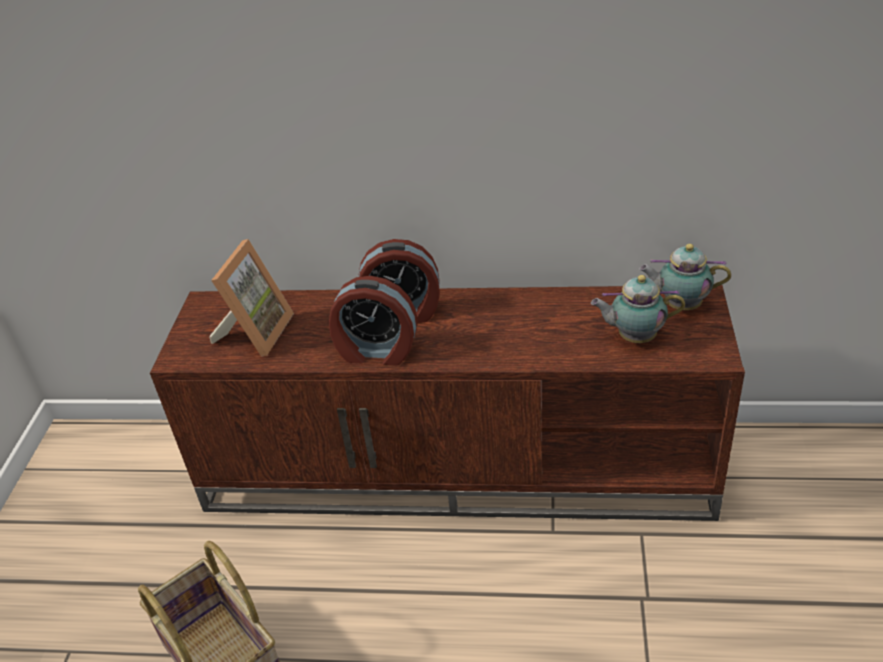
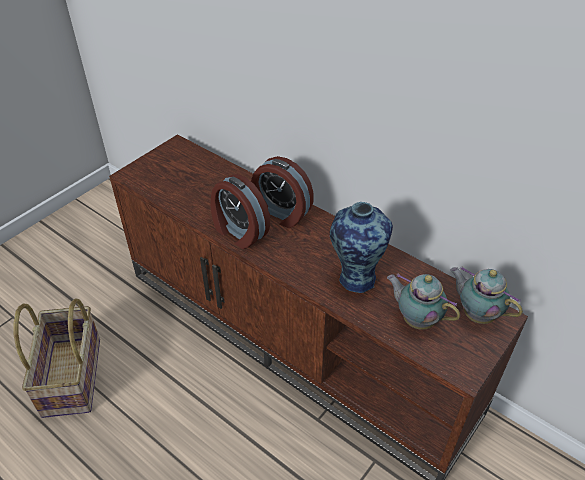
camera: 30 degrees right, 5 degrees up
(255, 332) = (185, 180): picture frame -> none
(542, 331) = (355, 278): none -> vase

